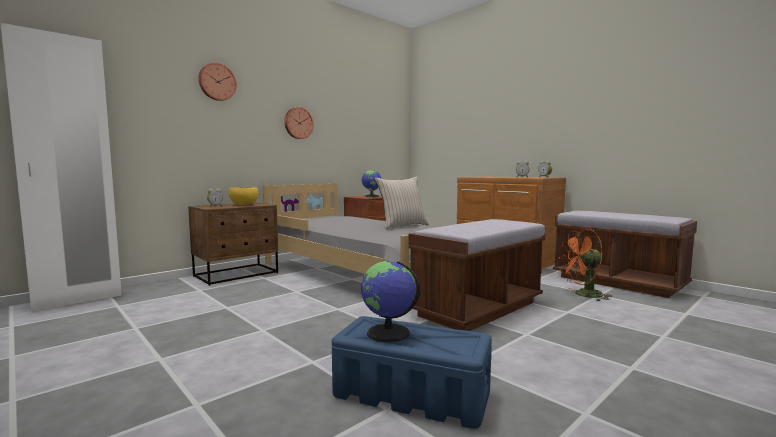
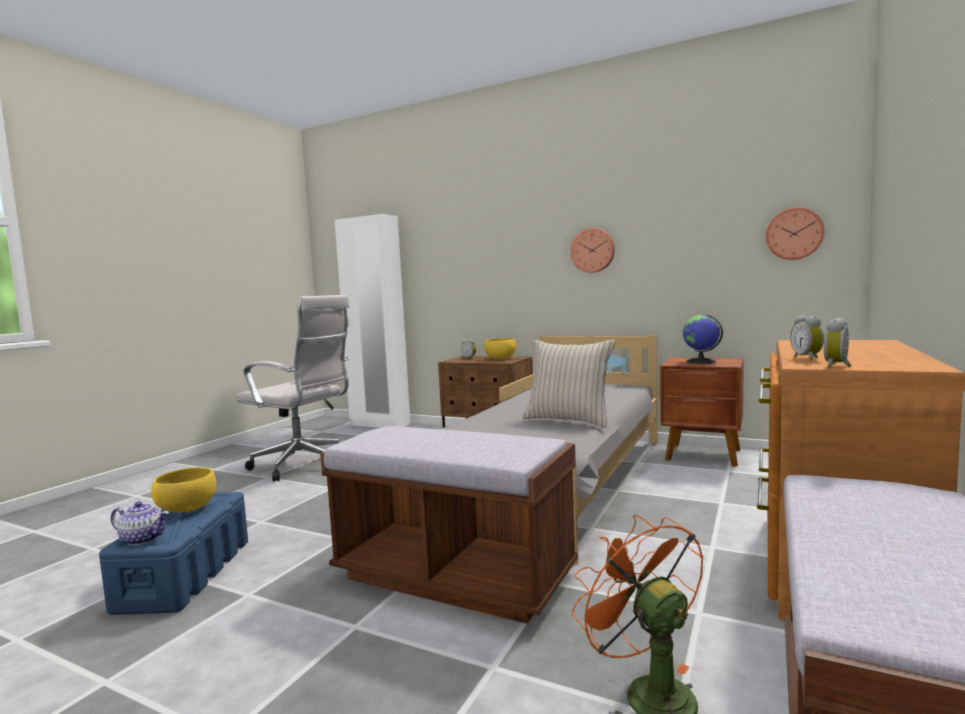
camera: 70 degrees right, 0 degrees up
(153, 340) = (303, 465): none -> white office chair
(217, 82) = (492, 220): wall clock -> wall clock (794, 234)
(388, 333) = (186, 508): globe -> yellow bowl
(462, 345) = (143, 539): none -> teapot

